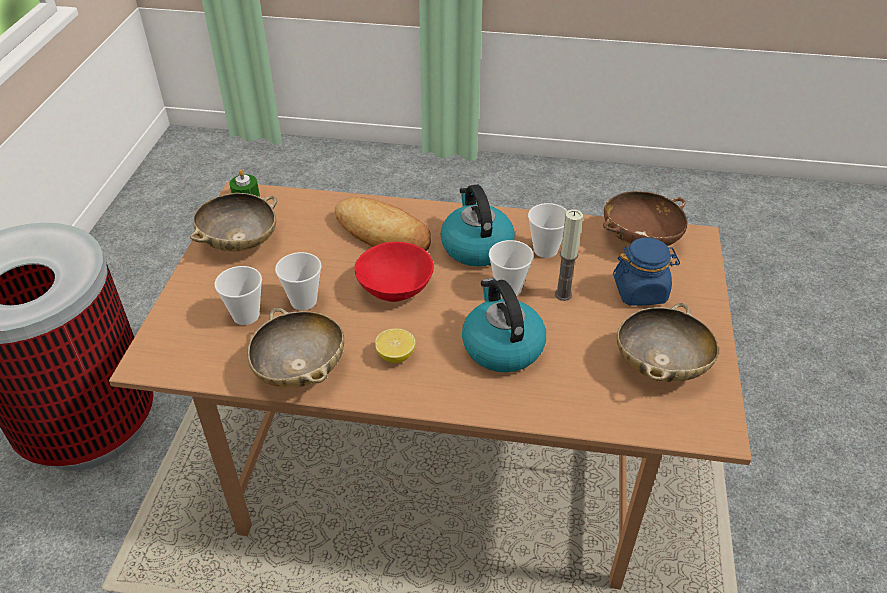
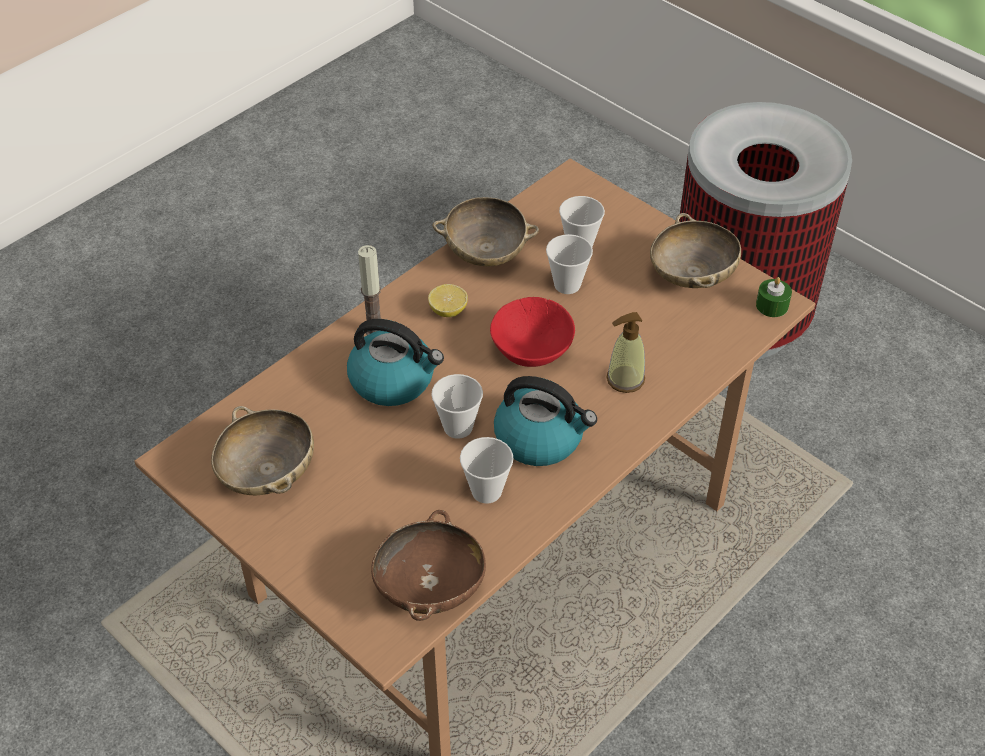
camera: 125 degrees right, 5 degrees up
(382, 232) = (625, 379): bread -> soap dispenser
(563, 294) = (412, 463): candle -> candle (374, 330)
(640, 291) = (359, 526): blue jar -> none

